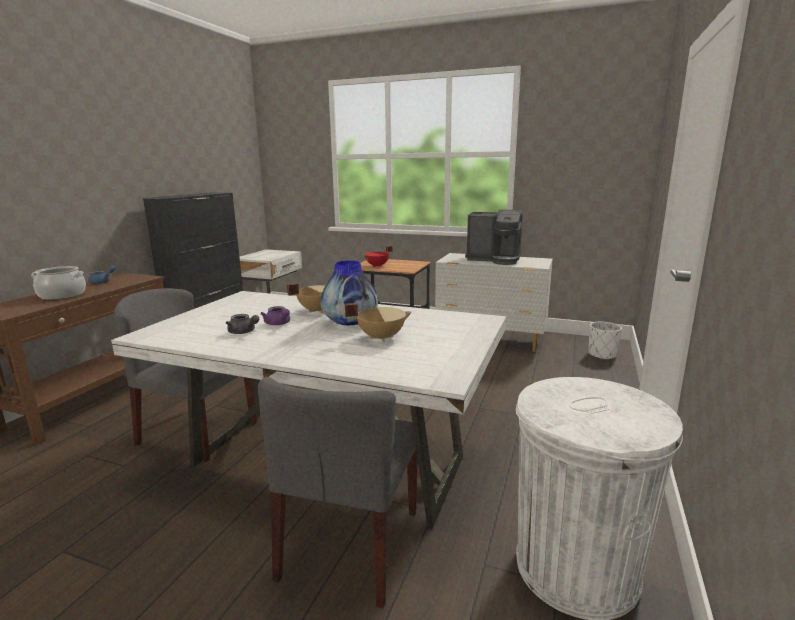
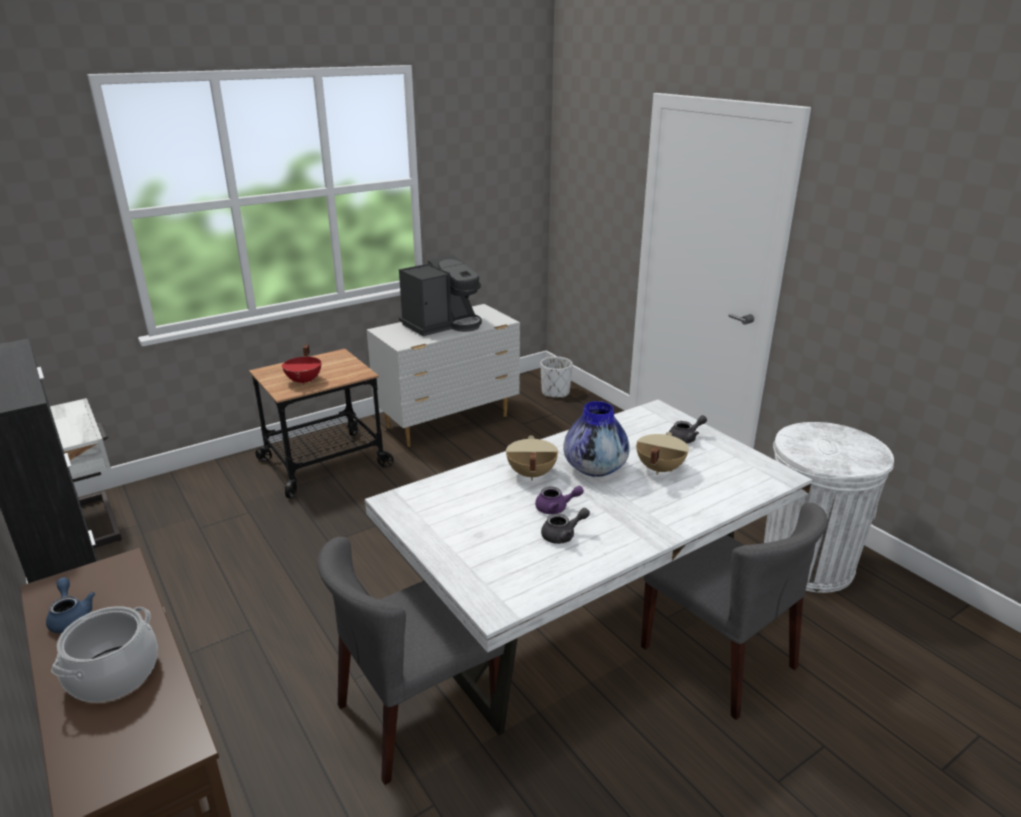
camera: 55 degrees left, 10 degrees up
(451, 335) = (686, 438): none -> grey teapot

